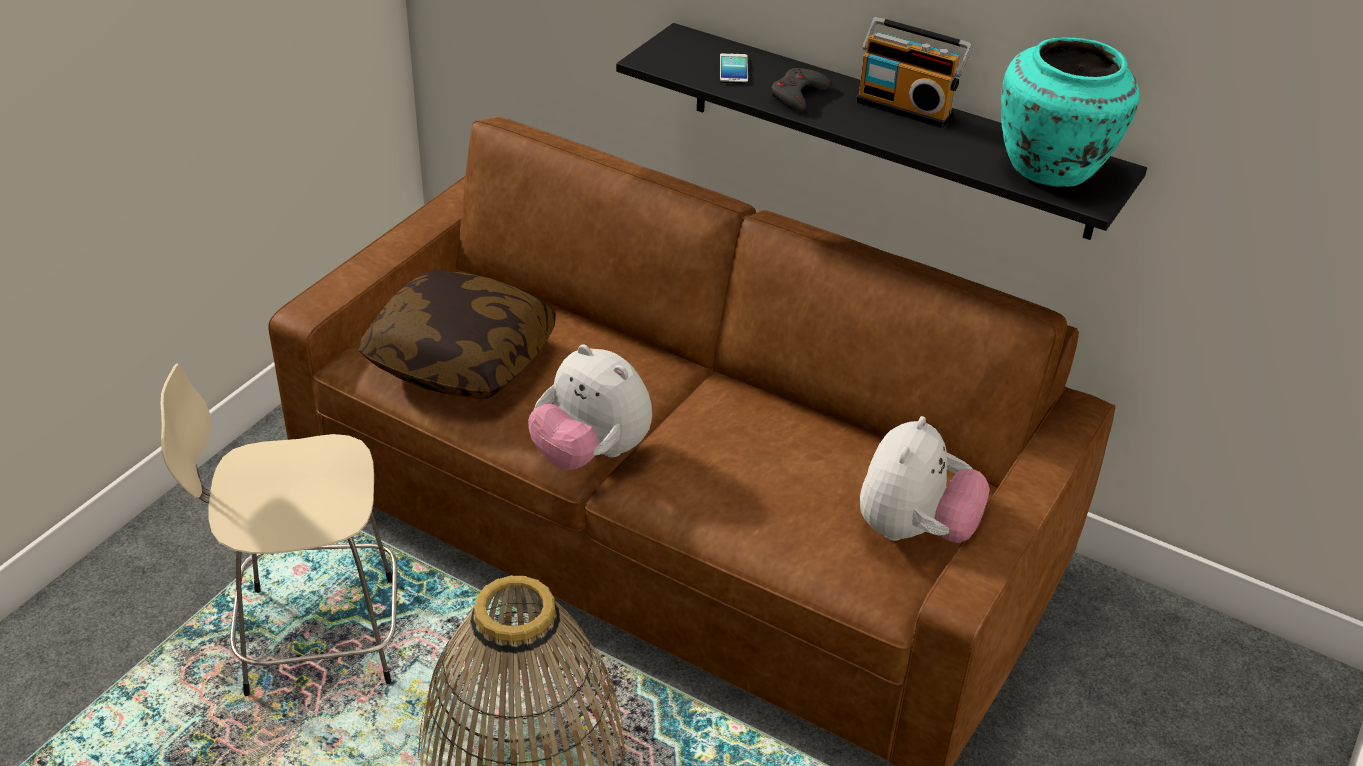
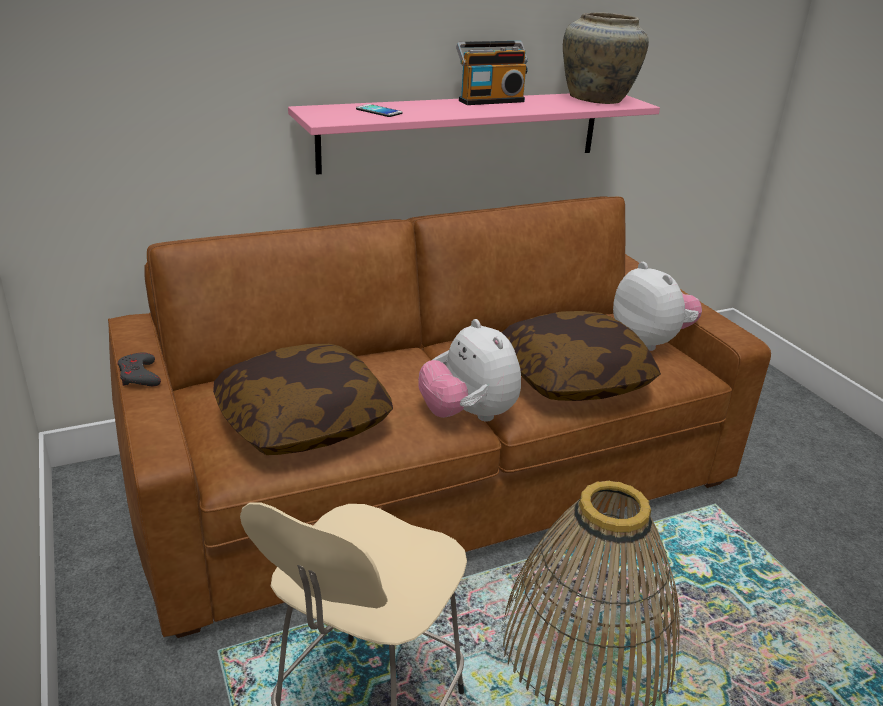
camera: 55 degrees left, 10 degrees down
(591, 454) = (468, 415): plush toy -> plush toy turned 75 degrees clockwise
(742, 497) = (574, 378): none -> pillow
(798, 95) = (437, 110): grey game controller -> grey game controller (139, 375)
(889, 130) = (463, 130): black shelf -> pink shelf
(1054, 170) = (598, 100): turquoise vase -> beige vase

